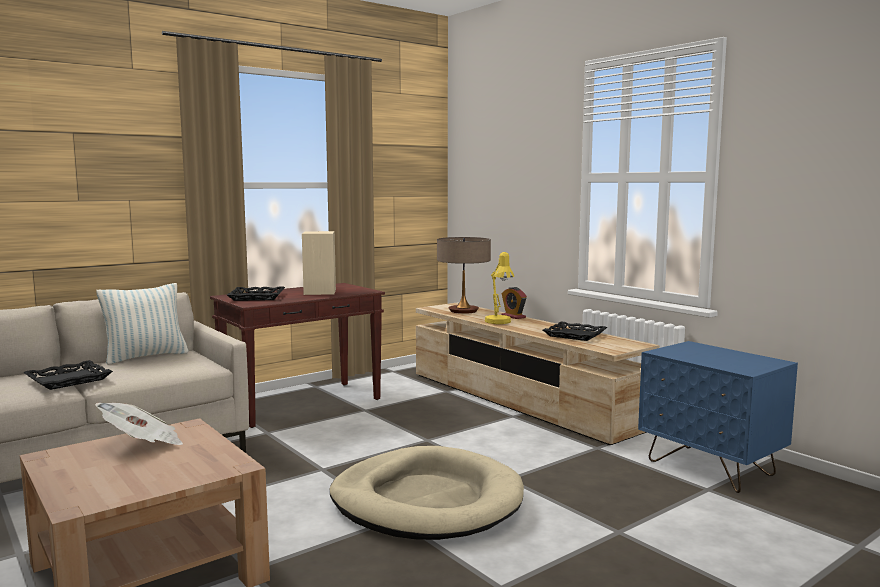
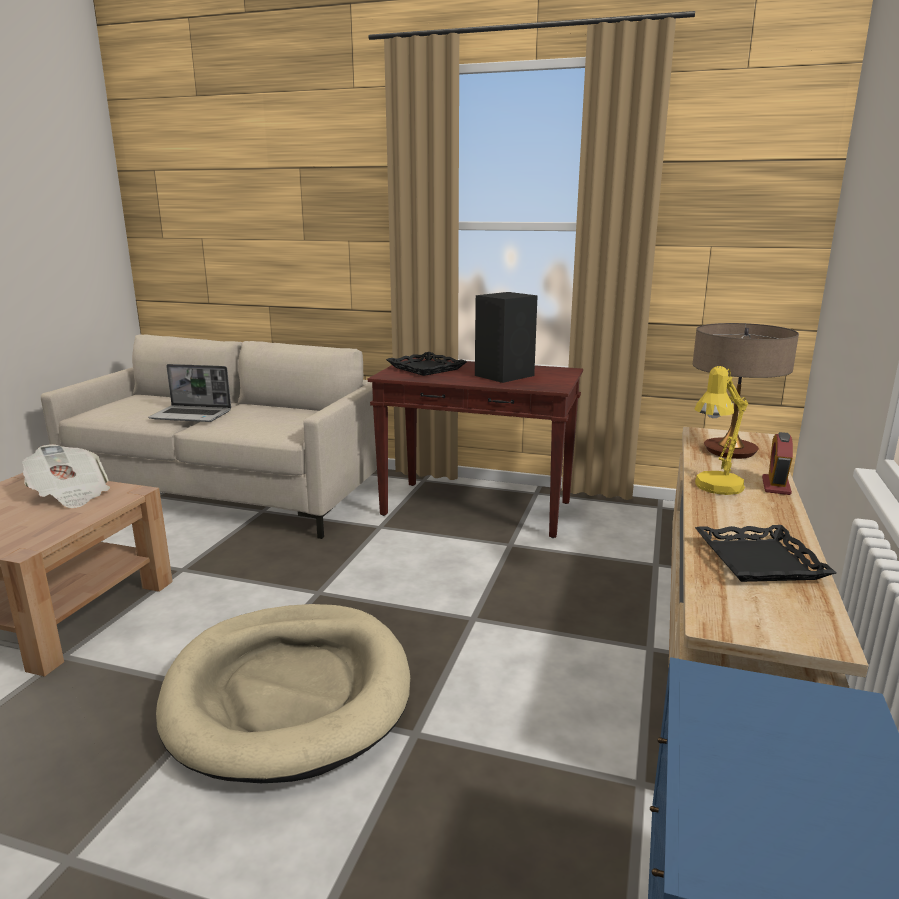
camera: 55 degrees right, 10 degrees up
(68, 380) = (192, 415): black tray -> laptop
(146, 357) = (290, 409): pillow -> none
(320, 291) = (505, 375): beige speaker -> black speaker

